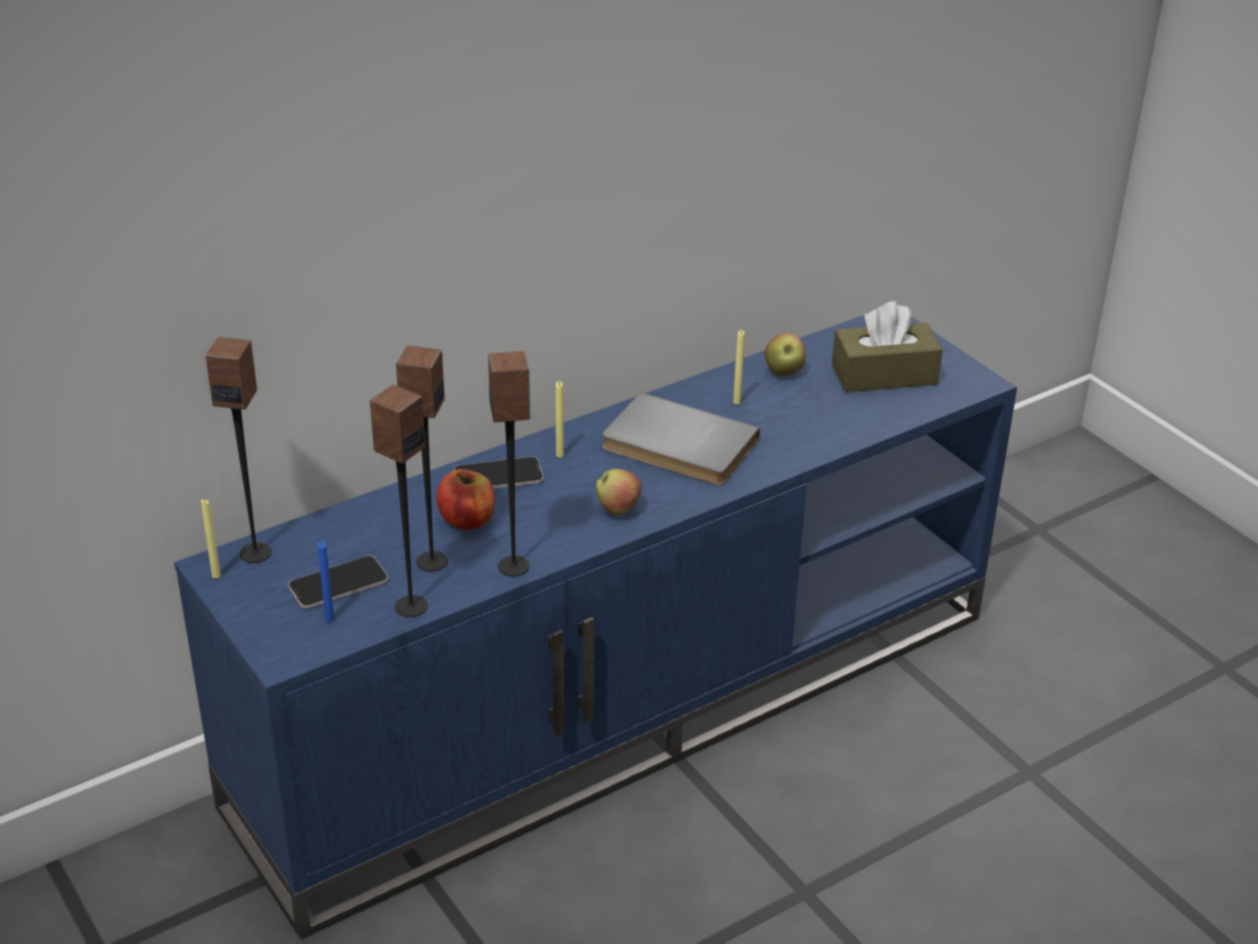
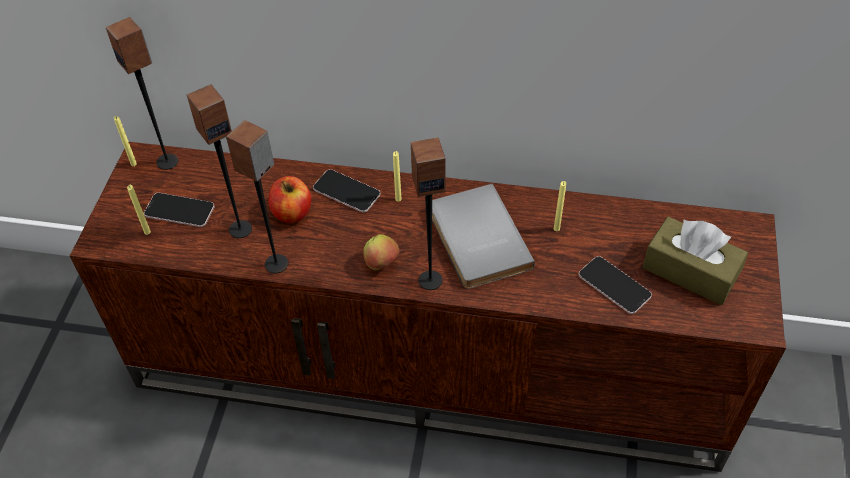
camera: 45 degrees right, 15 degrees up
(329, 619) = (147, 232): blue candle -> yellow candle
(410, 606) = (194, 252): speaker -> speaker (430, 280)
(623, 703) = (432, 366): blue tv stand -> brown tv stand
(784, 372) = (618, 224): apple -> none
(839, 416) = (614, 285): none -> phone

